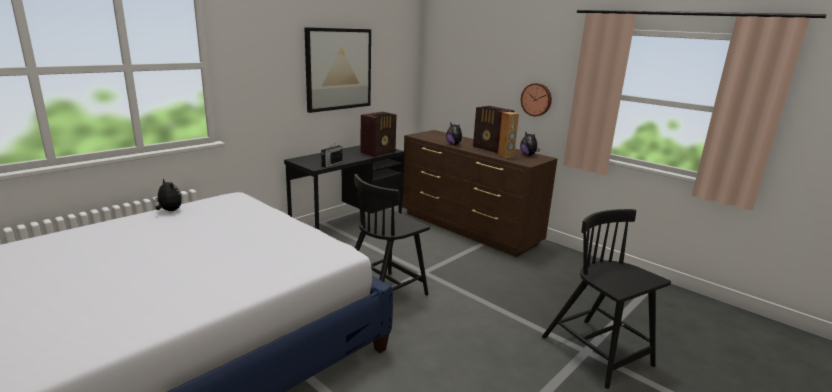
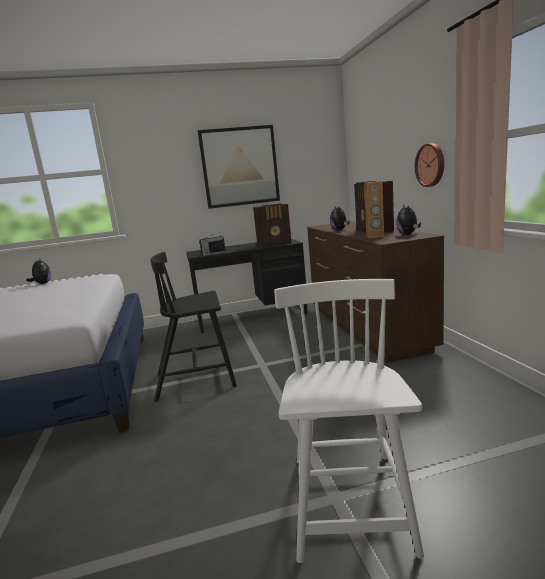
camera: 35 degrees right, 5 degrees down
(597, 353) = (350, 505): black chair -> white chair

